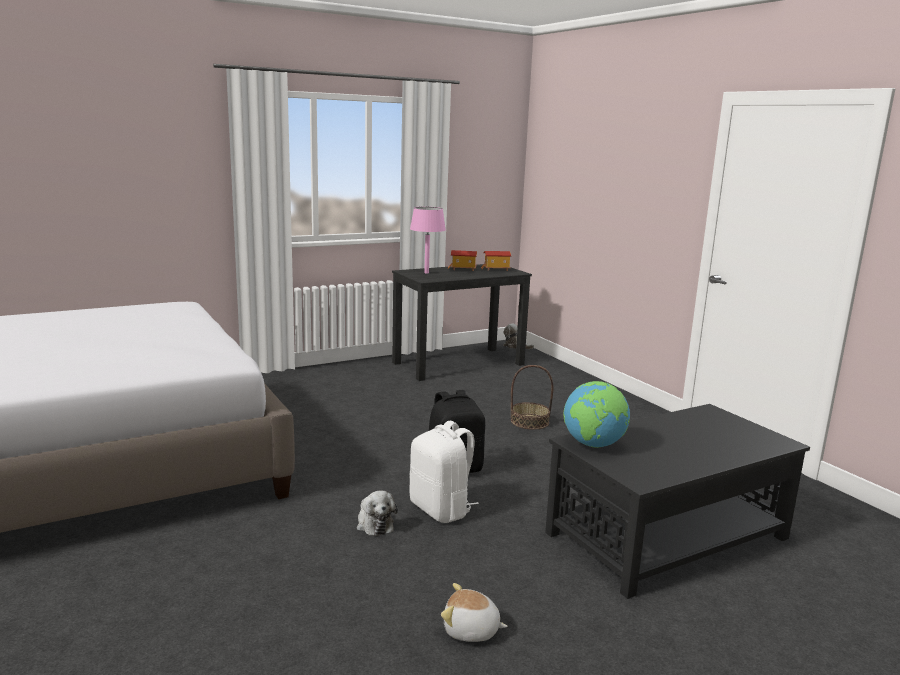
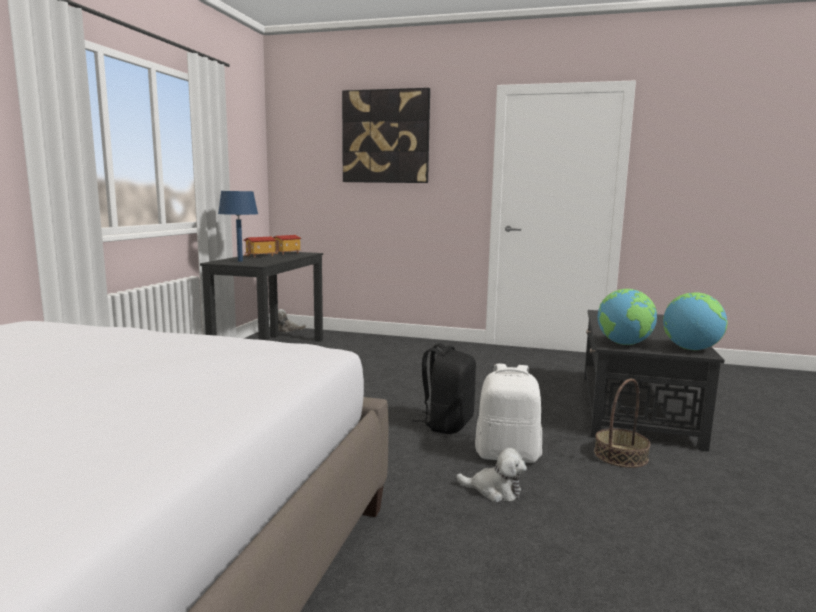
camera: 45 degrees left, 5 degrees down
(426, 273) = (240, 261): pink table lamp -> blue table lamp
(471, 631) = (717, 522): plush toy -> none
(529, 421) = (415, 374): basket -> basket (620, 455)
(614, 150) = (385, 137): none -> picture
(646, 474) = (690, 349): none -> globe

